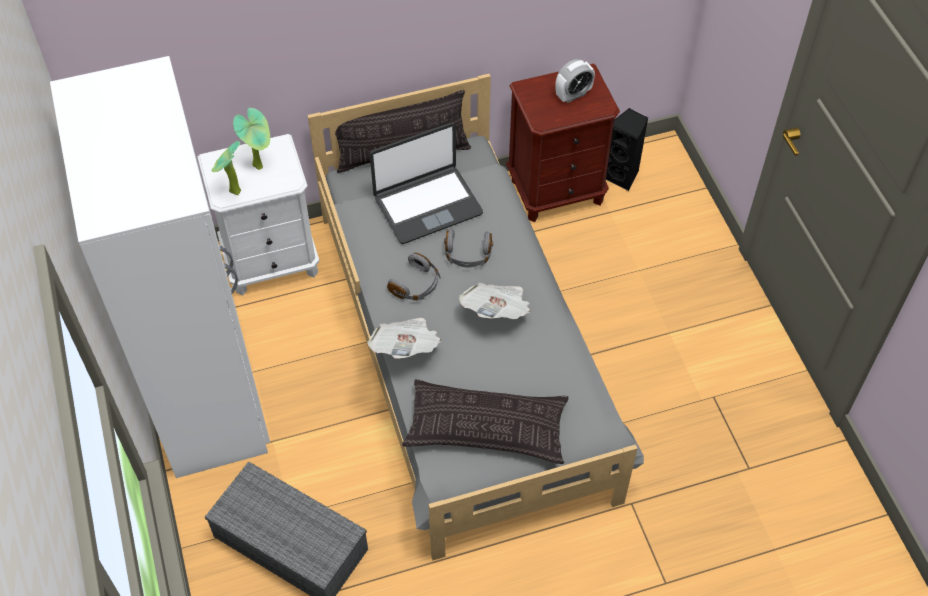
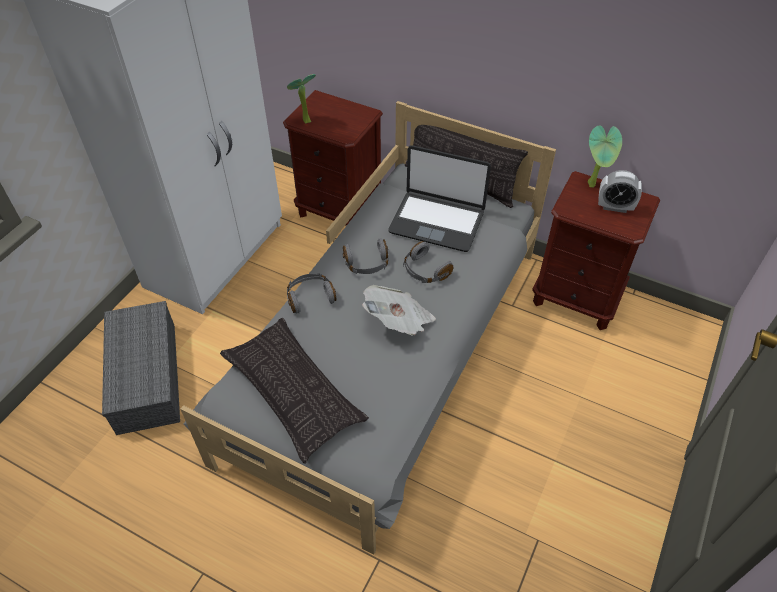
camera: 45 degrees right, 5 degrees down
(260, 165) = (340, 116): potted plant -> potted plant (593, 185)
(271, 261) = (339, 211): white nightstand -> brown nightstand
(406, 348) = (310, 297): newspaper -> grey headphones
(622, 175) = (641, 322): black speaker -> none

